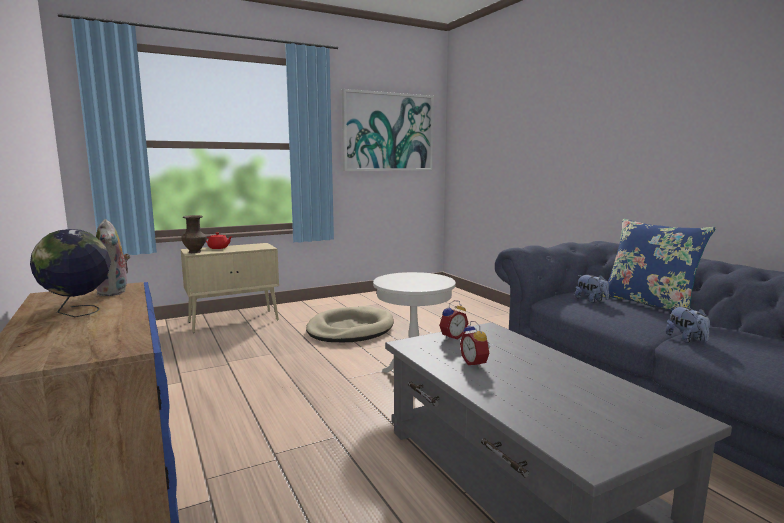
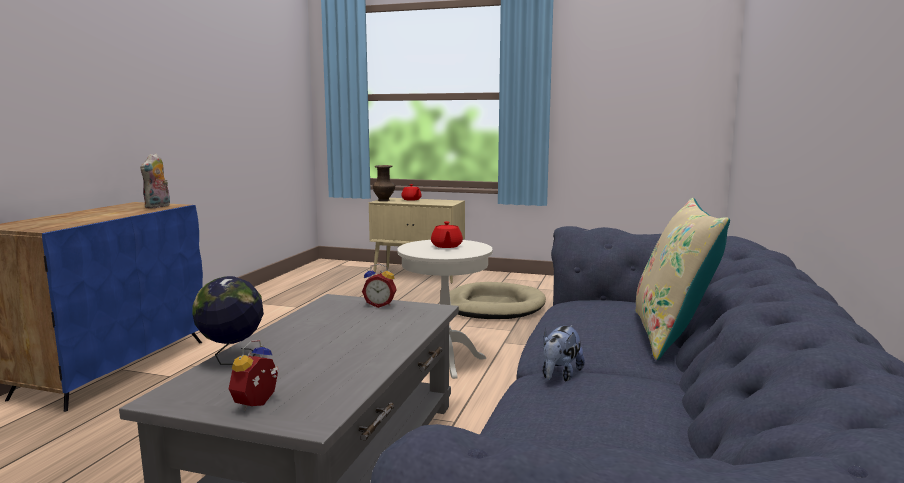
camera: 45 degrees right, 0 degrees up
(78, 312) = (103, 213): globe -> globe (232, 359)
(388, 132) = (638, 73): picture -> none
(411, 279) = (446, 246): none -> red teapot
(475, 363) = (325, 325): alarm clock -> alarm clock (258, 404)
(591, 300) = (604, 312): plush toy -> none
(649, 303) = (671, 335): blue pillow -> beige pillow

